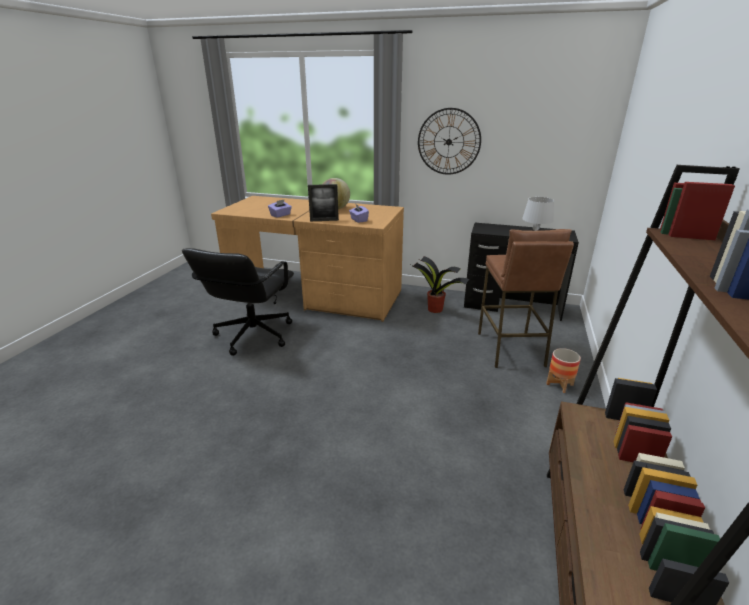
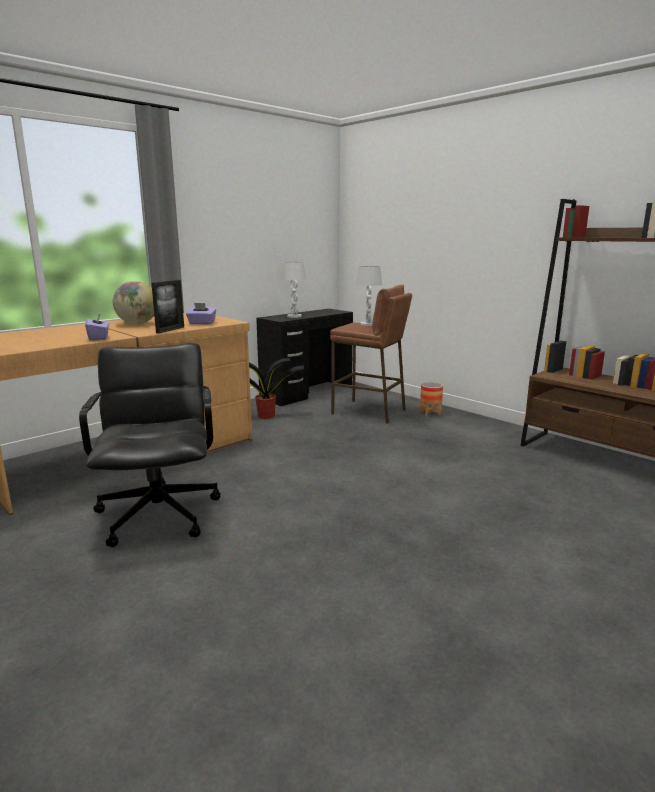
camera: 60 degrees left, 10 degrees down
(252, 335) = (160, 514): black office chair -> black office chair turned 150 degrees counterclockwise
(448, 142) = (219, 234): wall clock -> none
(504, 230) = (294, 316): none -> white table lamp

